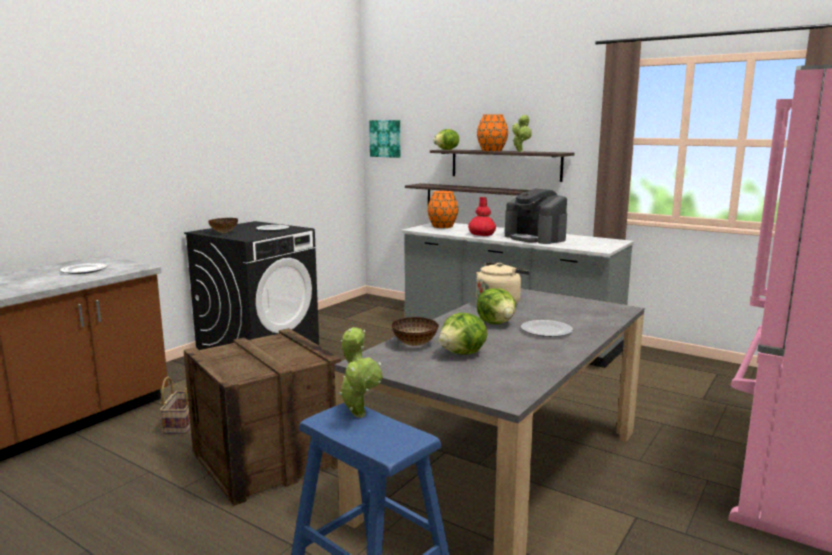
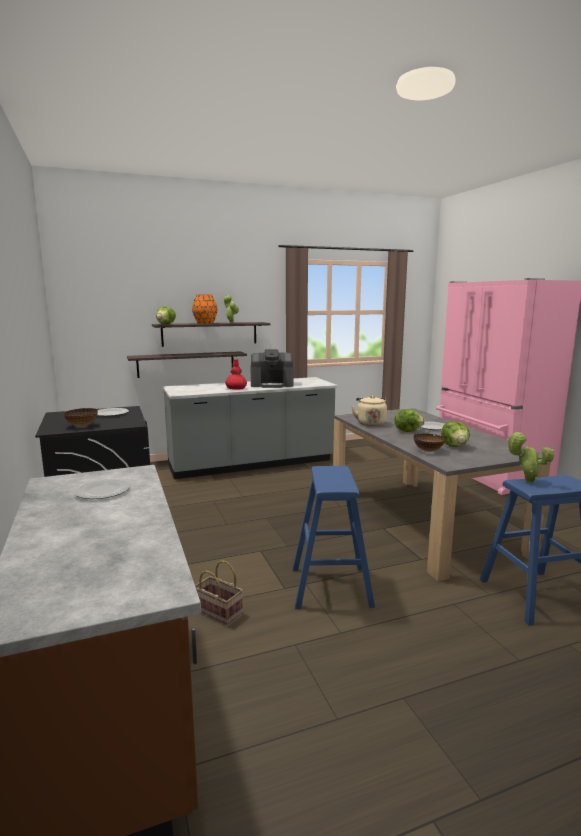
camera: 55 degrees left, 0 degrees up
(267, 459) = (330, 586): crate -> blue stool
(386, 138) = (81, 316): picture -> none
(443, 226) = (187, 389): orange vase -> none

